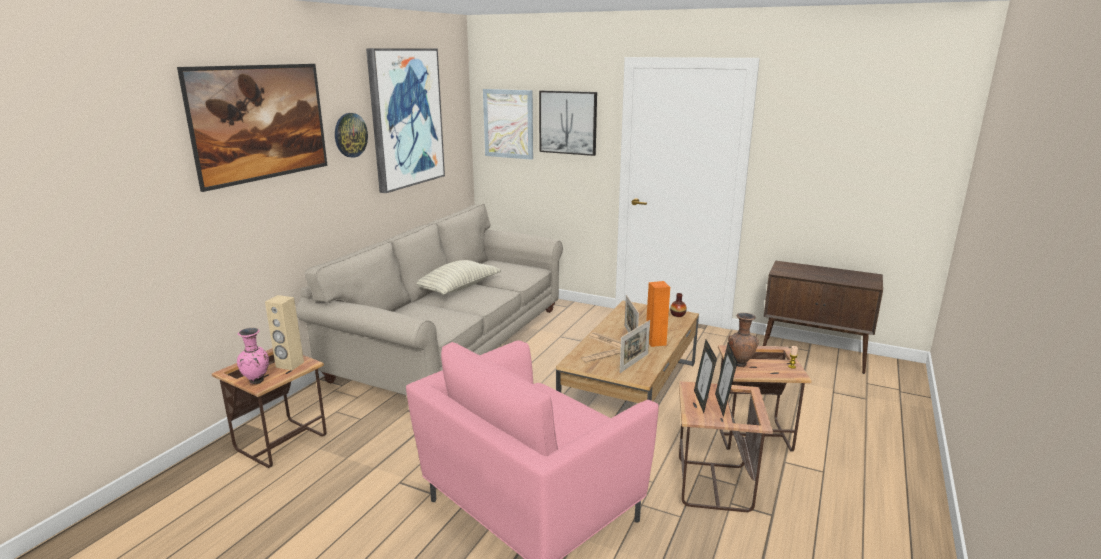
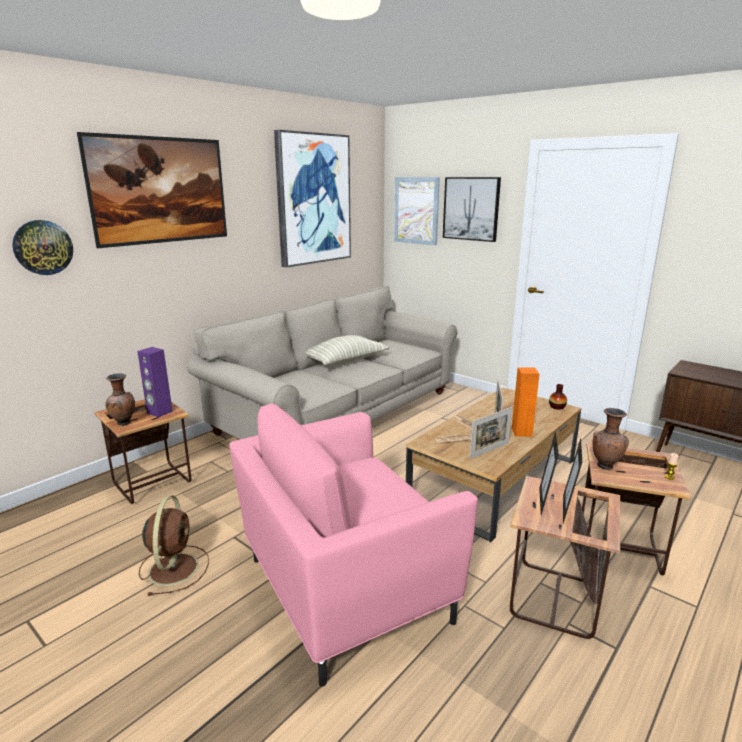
camera: 15 degrees right, 0 degrees up
(257, 382) = (124, 424): pink vase -> brown vase
(289, 365) = (159, 412): beige speaker -> purple speaker
(350, 135) = (253, 210): wall clock -> wall clock (43, 247)
(351, 521) = (174, 567): none -> brown fan

